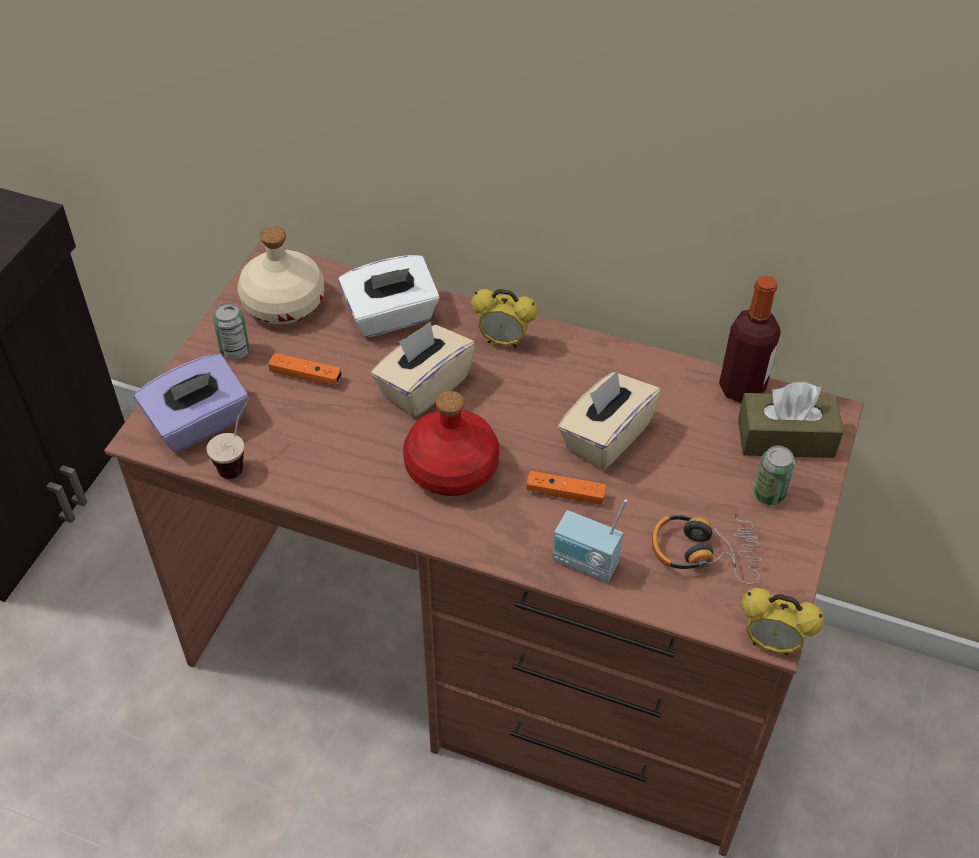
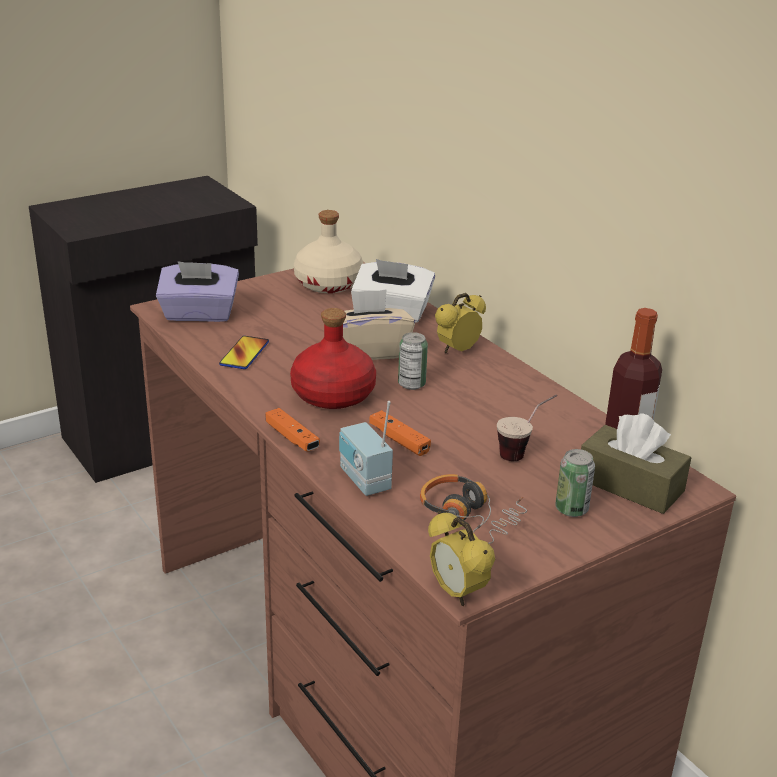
camera: 35 degrees right, 20 degrees down
(235, 351) = (267, 293): can -> can (411, 384)
(239, 459) = (200, 338): cup -> cup (524, 452)
(306, 376) = (296, 318): orange game controller -> orange game controller (292, 438)
(309, 458) = (244, 354): none -> phone
(503, 341) = (457, 351): alarm clock -> alarm clock turned 90 degrees clockwise
(605, 437) = (472, 425): beige tissue box -> none

